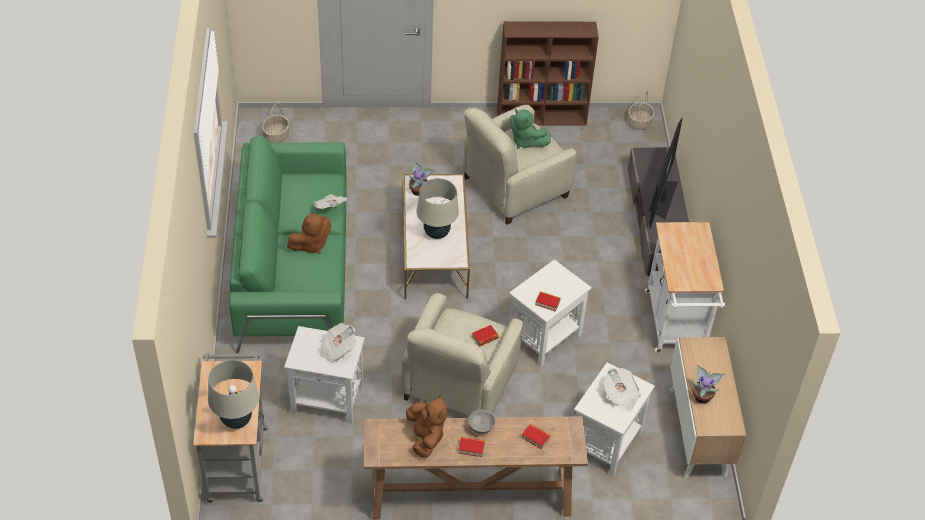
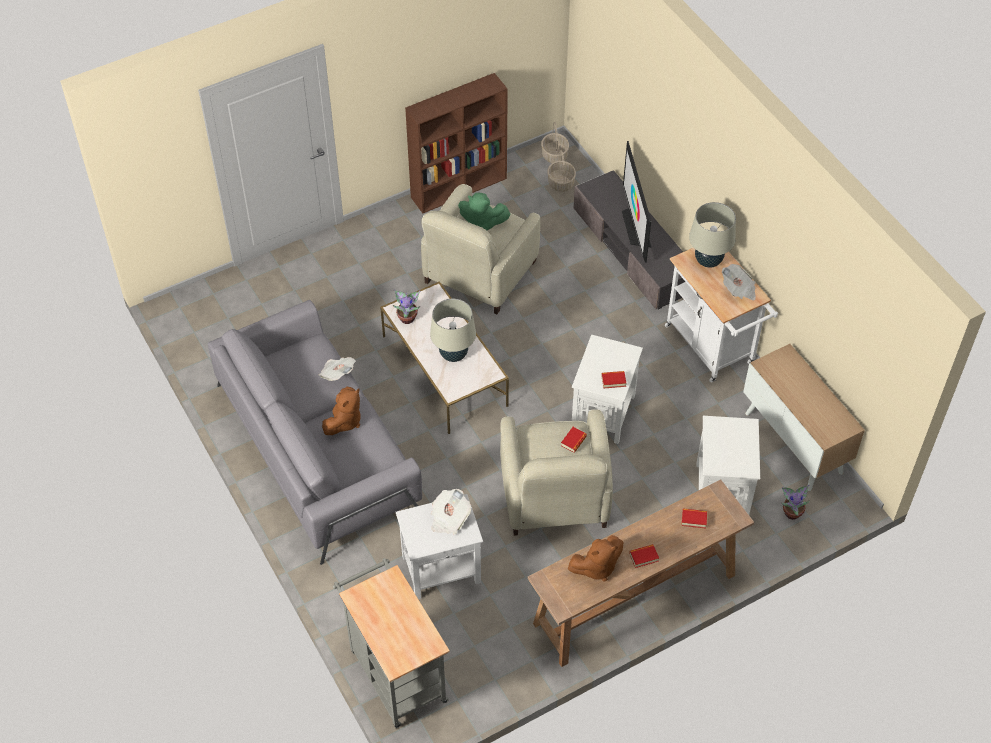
camera: 25 degrees left, 5 degrees up
(236, 420) = (415, 636): beige table lamp -> beige table lamp (708, 261)
(276, 136) = (207, 317): basket -> basket (561, 183)
(293, 266) = (317, 448): green sofa -> grey sofa
(425, 437) = (596, 567): brown plush toy -> brown plush toy turned 105 degrees clockwise
(480, 427) = (639, 533): grey bowl -> none
(621, 395) = (735, 442): newspaper -> newspaper (738, 290)
(702, 396) = (806, 410): potted plant -> potted plant (792, 512)

